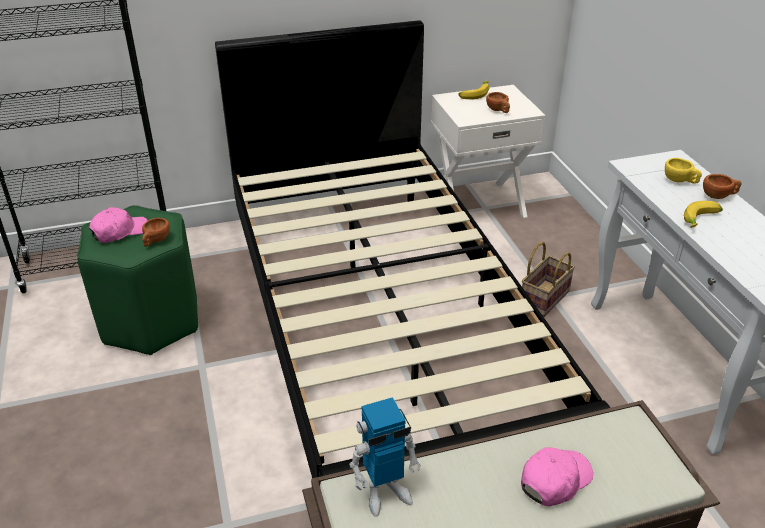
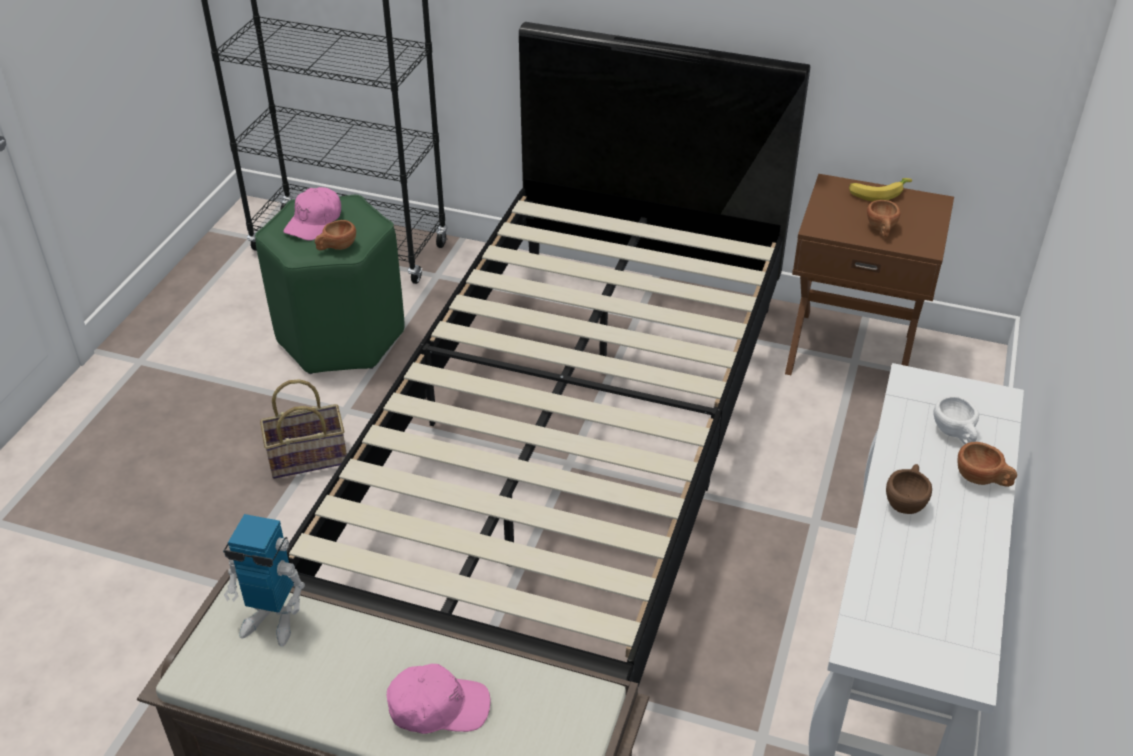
camera: 35 degrees right, 5 degrees up
(120, 232) = (314, 222): pink cap -> pink cap turned 120 degrees clockwise
(478, 204) = (851, 351): white nightstand -> brown nightstand
(544, 297) = (804, 516): basket -> basket (309, 456)
(680, 181) = (955, 434): yellow cup -> white cup
(701, 221) = (906, 500): banana -> brown cup

